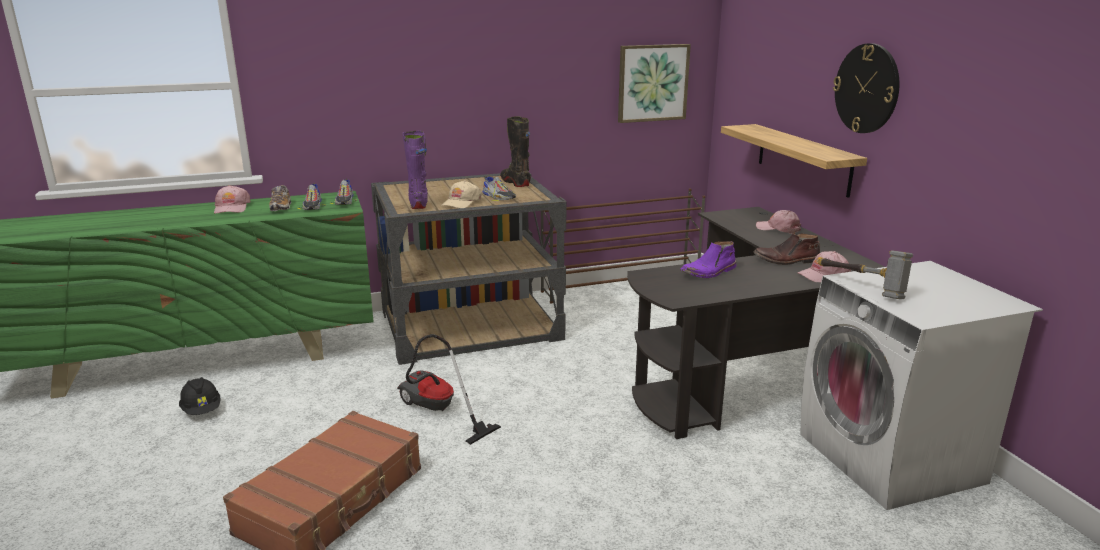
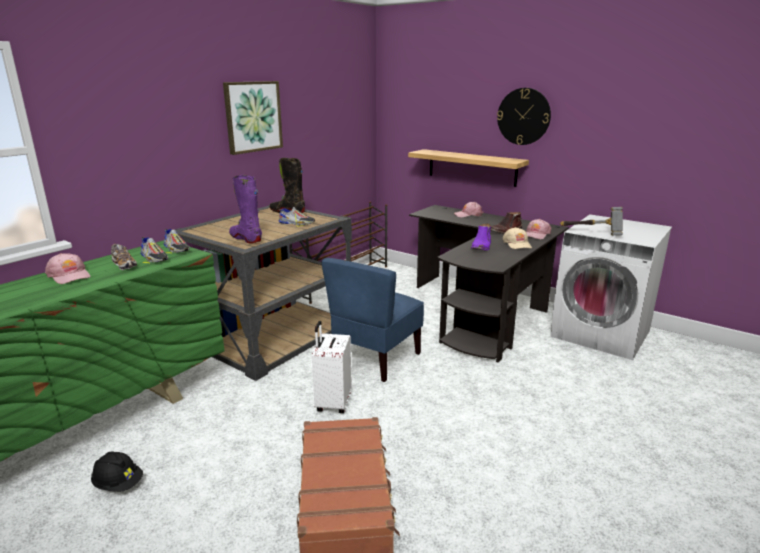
camera: 35 degrees left, 0 degrees up
(436, 411) = (332, 403): vacuum cleaner -> white suitcase
(461, 202) = (278, 232): beige cap -> beige cap (517, 244)
(537, 385) = (376, 359): none -> blue chair
(652, 83) = (345, 126): picture -> picture (253, 116)

